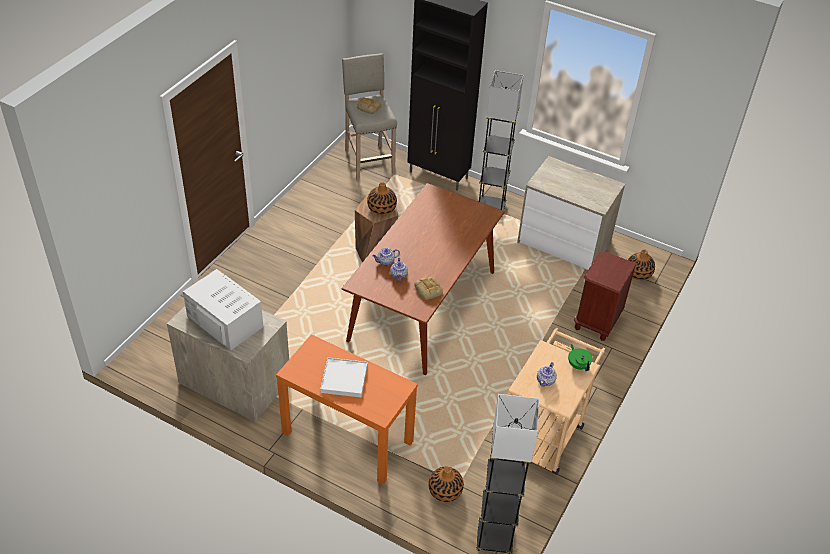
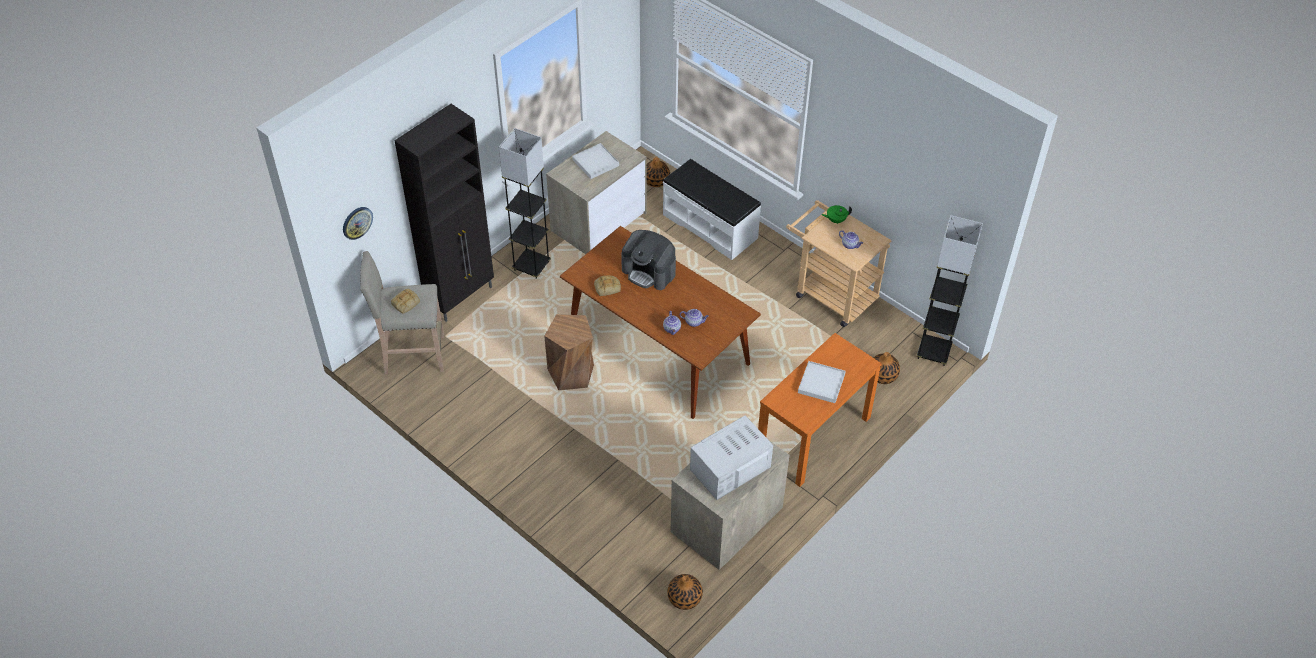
camera: 75 degrees left, 5 degrees up
(381, 208) = (571, 327): vase -> vase (684, 598)
(385, 24) = (357, 222): none -> wall clock
(429, 290) = (719, 303): bread -> bread (607, 287)
(452, 237) = (649, 271): none -> coffee machine
(578, 183) = (595, 162): none -> white tray
(597, 322) = (710, 226): brown nightstand -> white bench

